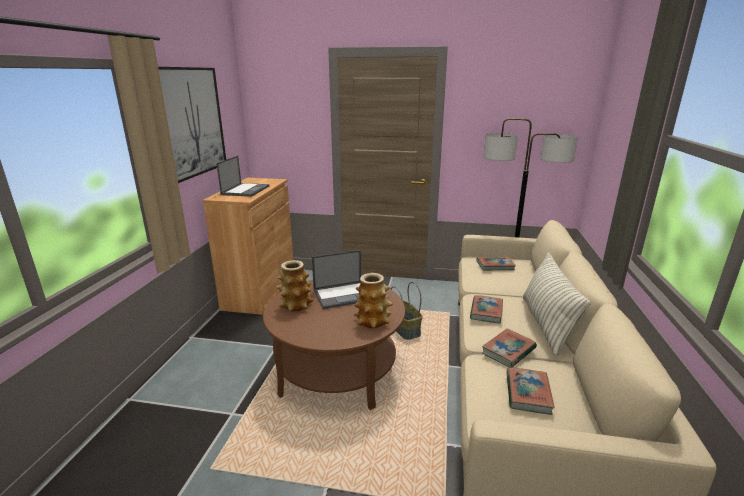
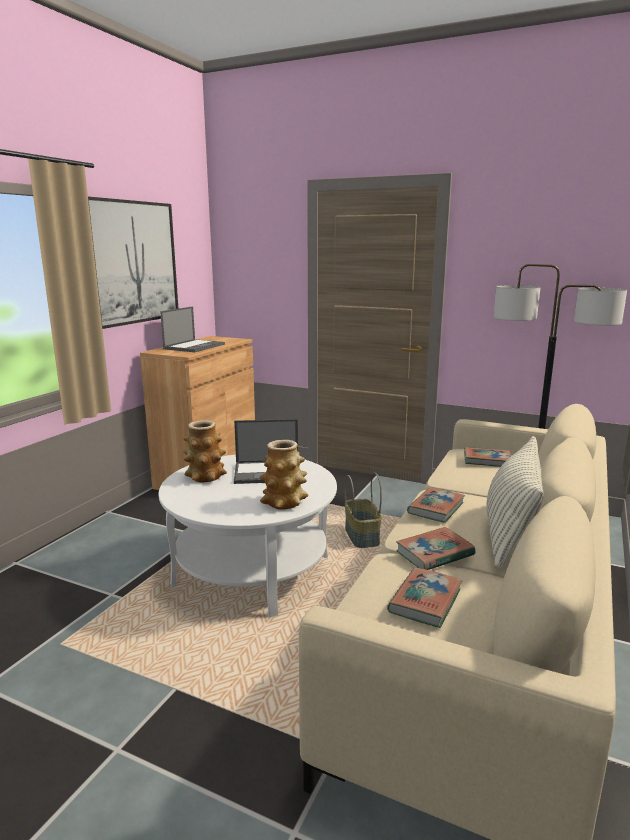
camera: 15 degrees right, 5 degrees down
(337, 372) = (252, 571): brown coffee table -> white coffee table

